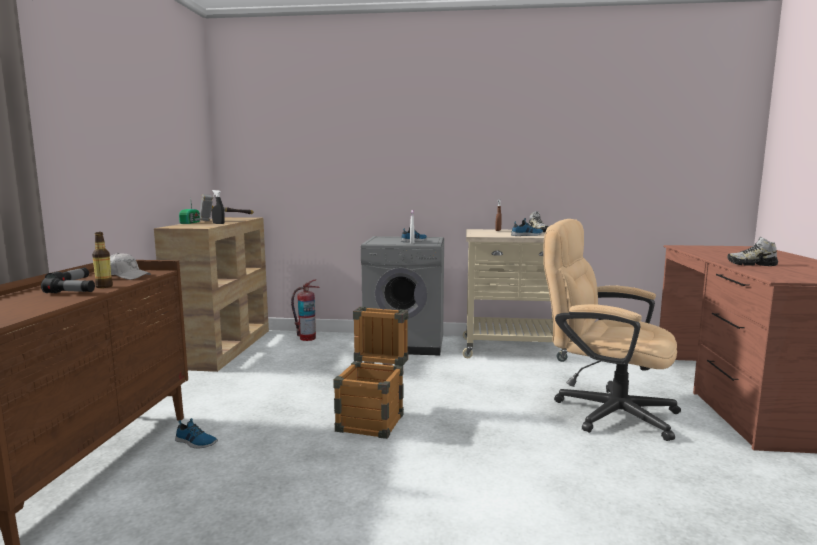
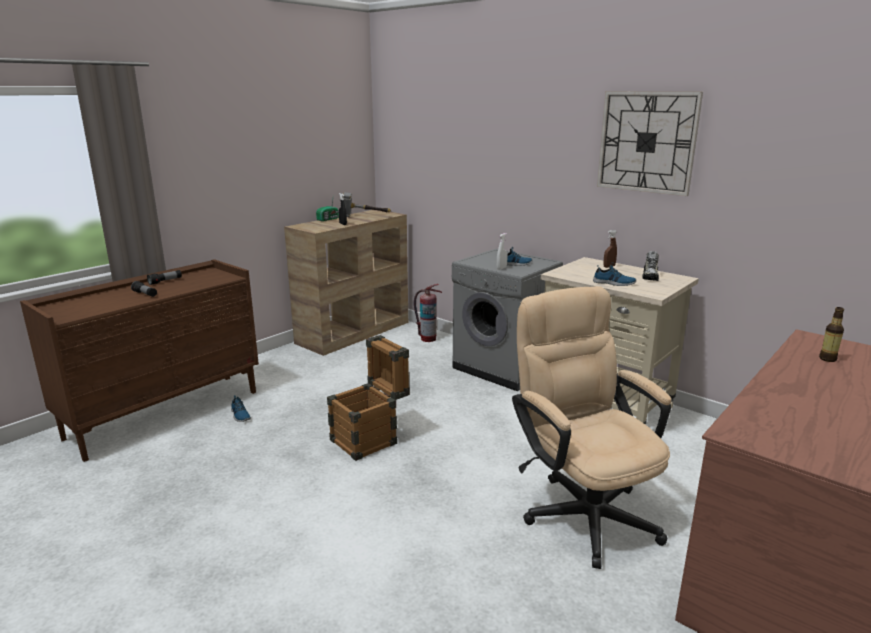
camera: 35 degrees right, 10 degrees up
(104, 286) = (173, 290): bottle -> bottle (827, 359)
(125, 276) = (204, 280): white cap -> none
(510, 130) = (647, 142): none -> wall clock
(751, 264) = (790, 398): shoe -> none

